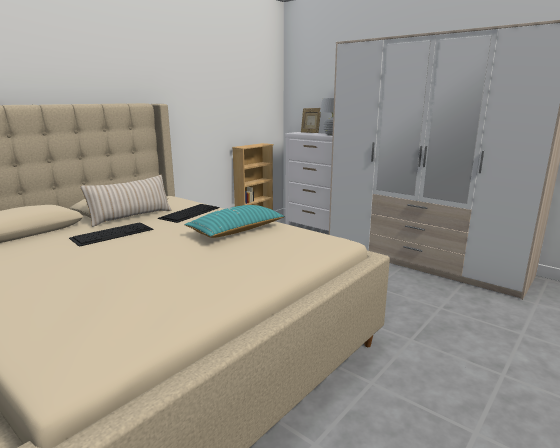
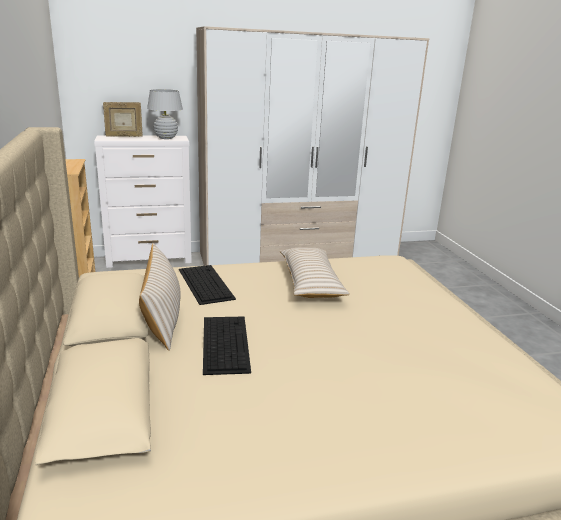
camera: 55 degrees left, 5 degrees up
(236, 231) = (310, 282): turquoise pillow -> beige pillow

